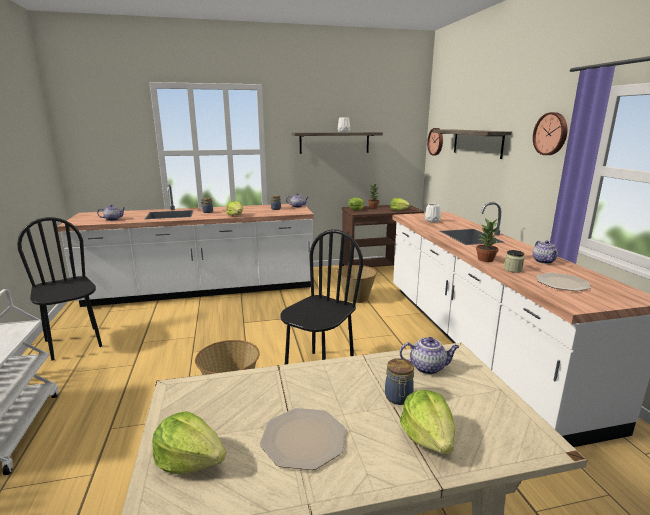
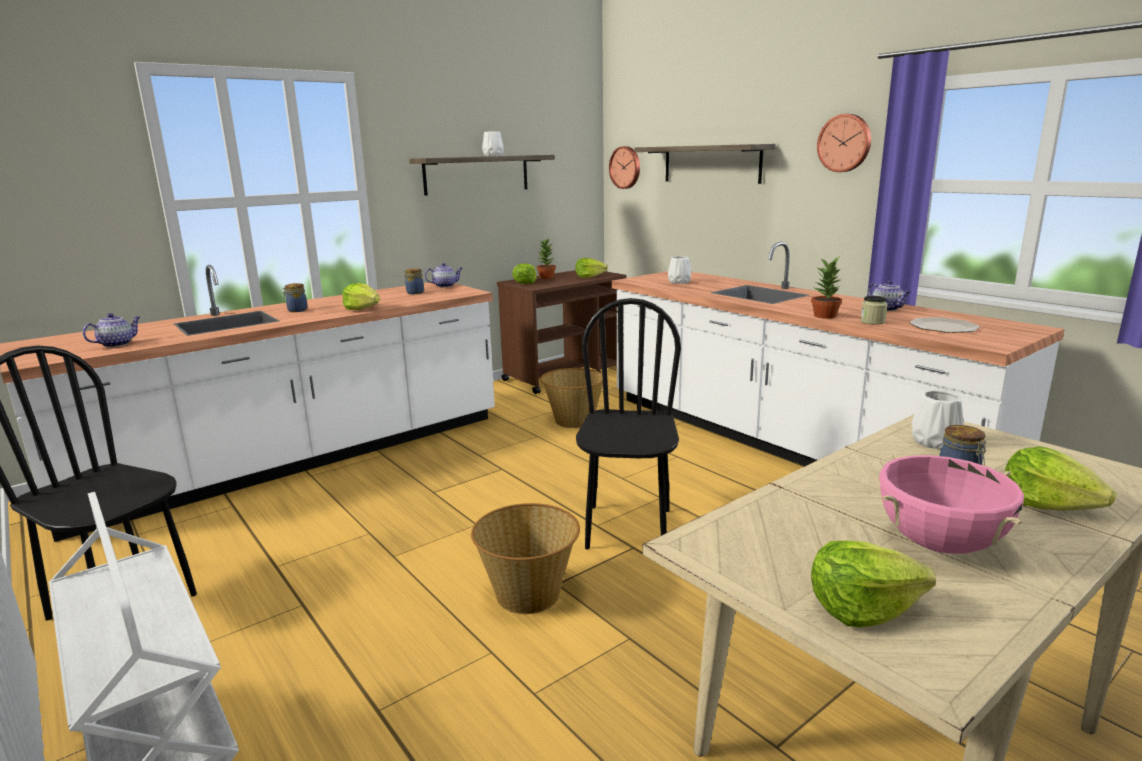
camera: 25 degrees left, 0 degrees up
(303, 438) = (939, 544): plate -> pink cooking pot
(428, 367) = (934, 442): teapot -> white vase

